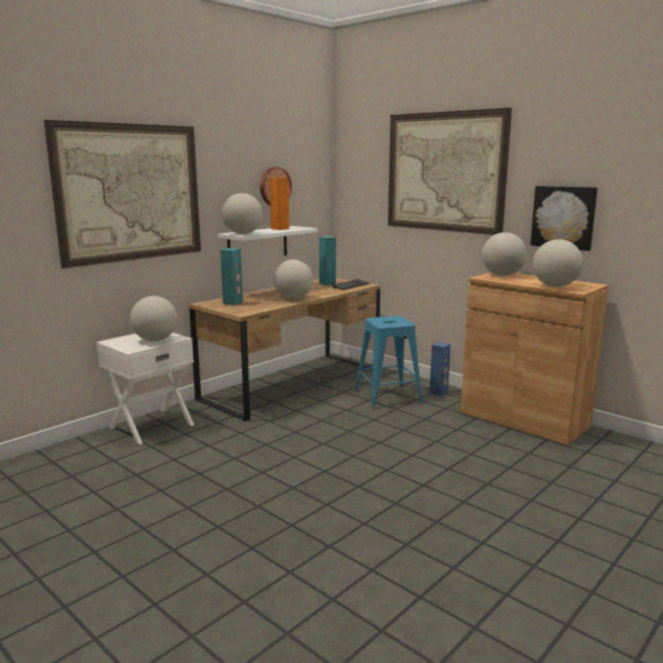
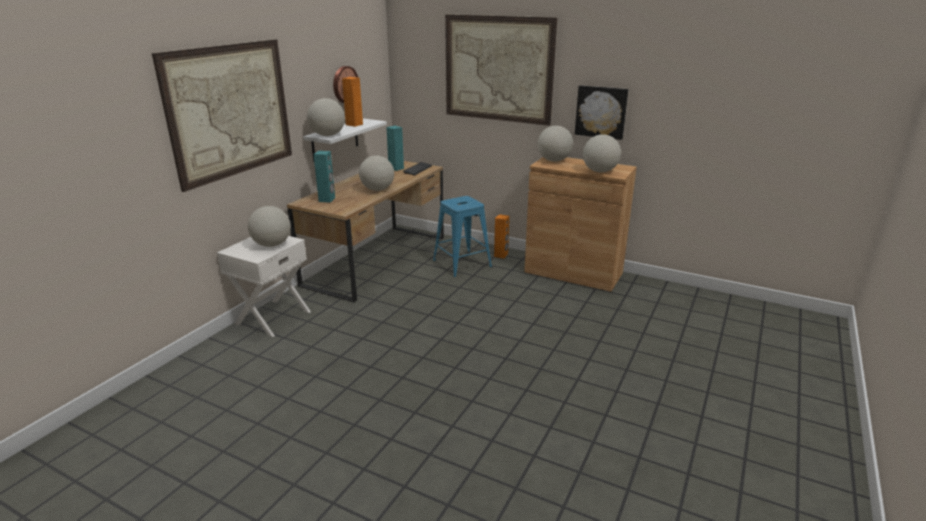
camera: 15 degrees left, 10 degrees up
(439, 392) = (501, 255): blue speaker -> orange speaker

